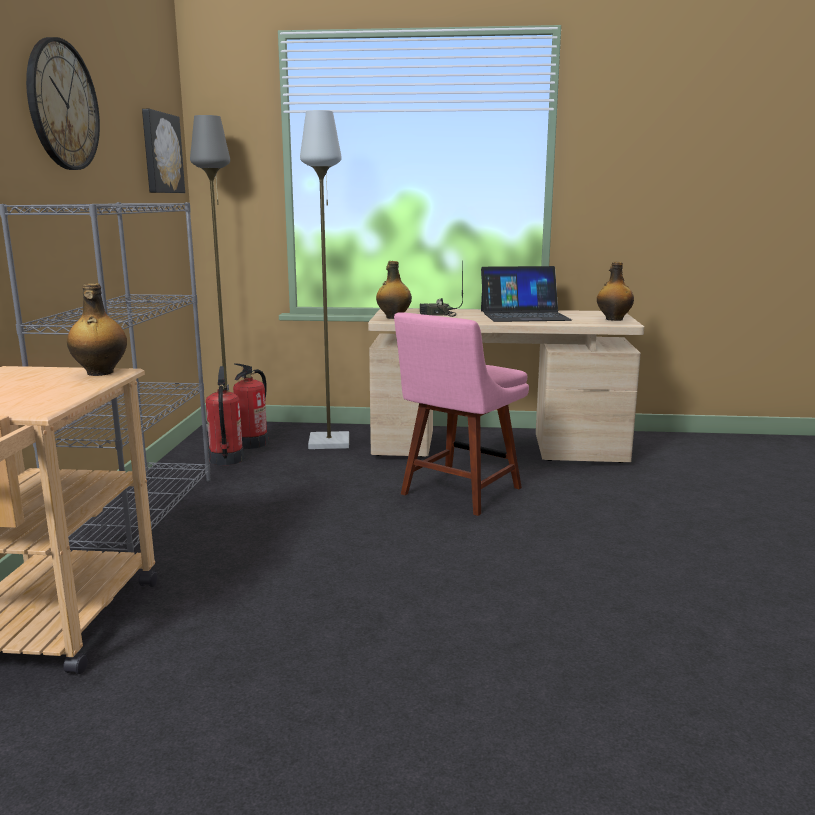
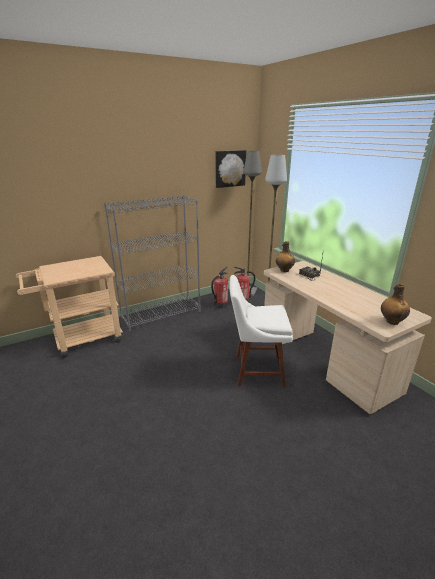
camera: 55 degrees right, 10 degrees up
(62, 105) = (153, 160): wall clock -> none
(100, 373) = (101, 269): bottle -> none
(458, 493) = (255, 370): pink chair -> white chair
(524, 315) = (349, 294): laptop -> none

